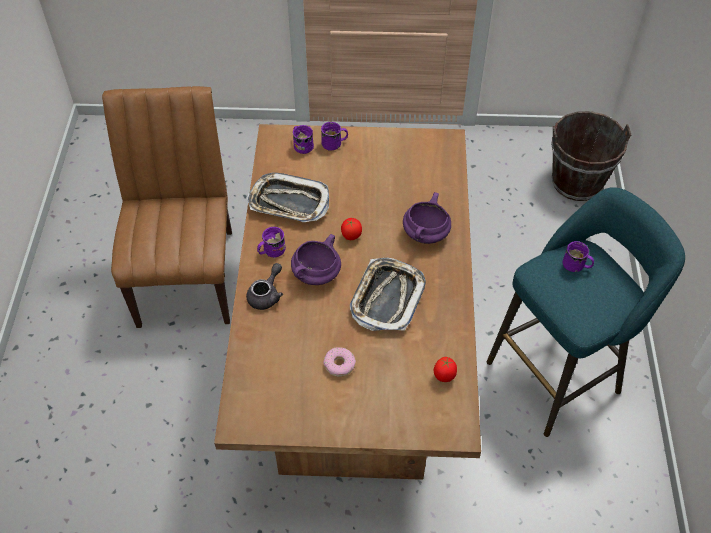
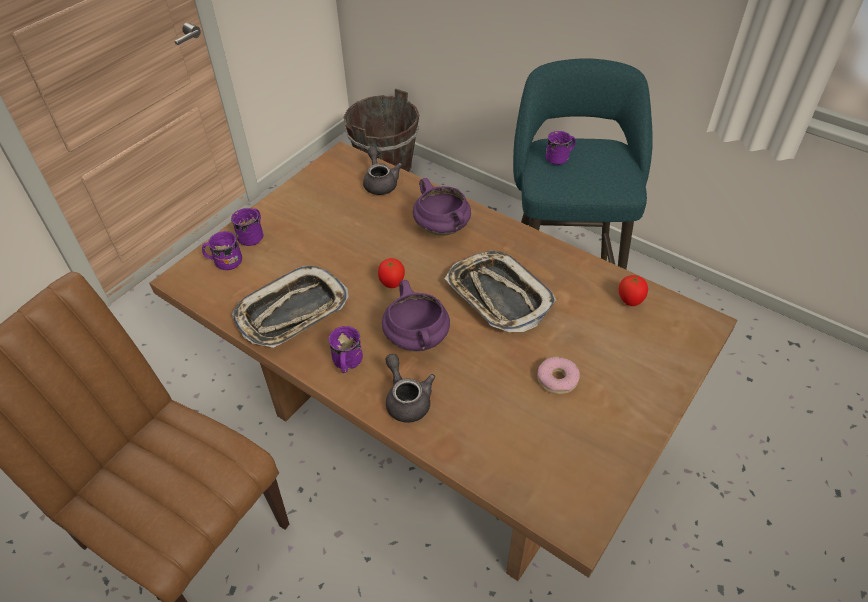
camera: 55 degrees left, 5 degrees down
(441, 176) = (380, 182): none -> grey teapot

